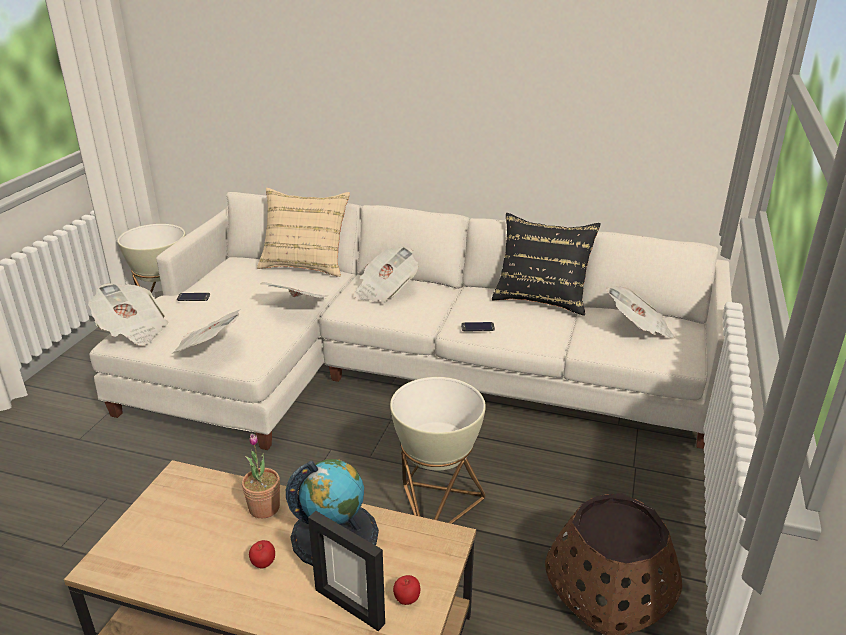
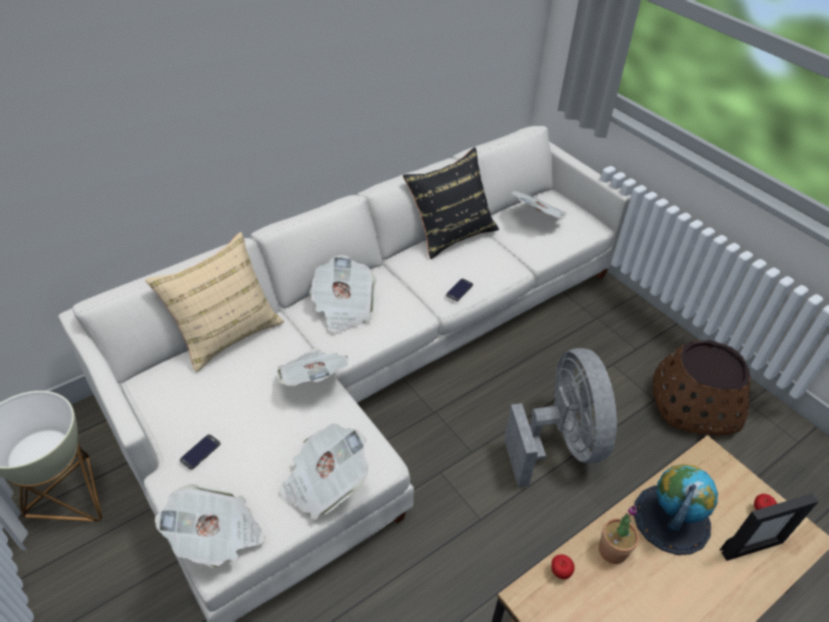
camera: 55 degrees left, 15 degrees up
(263, 564) = (682, 582): apple -> apple (560, 572)
(437, 505) = (560, 443): planter -> grey fan

